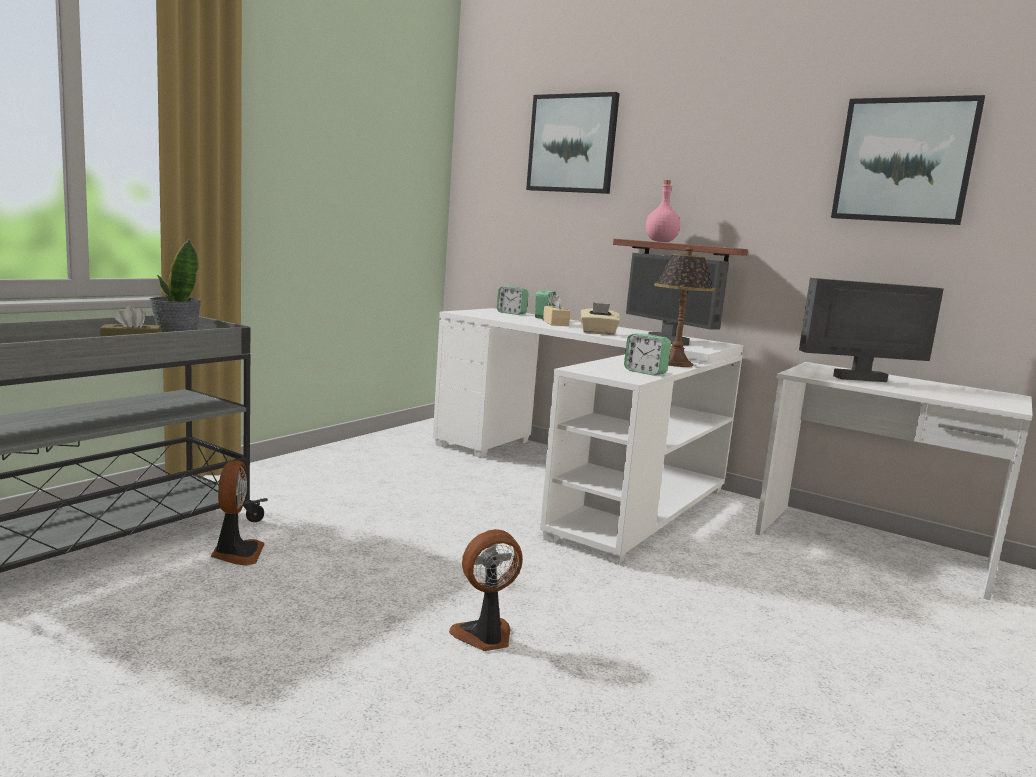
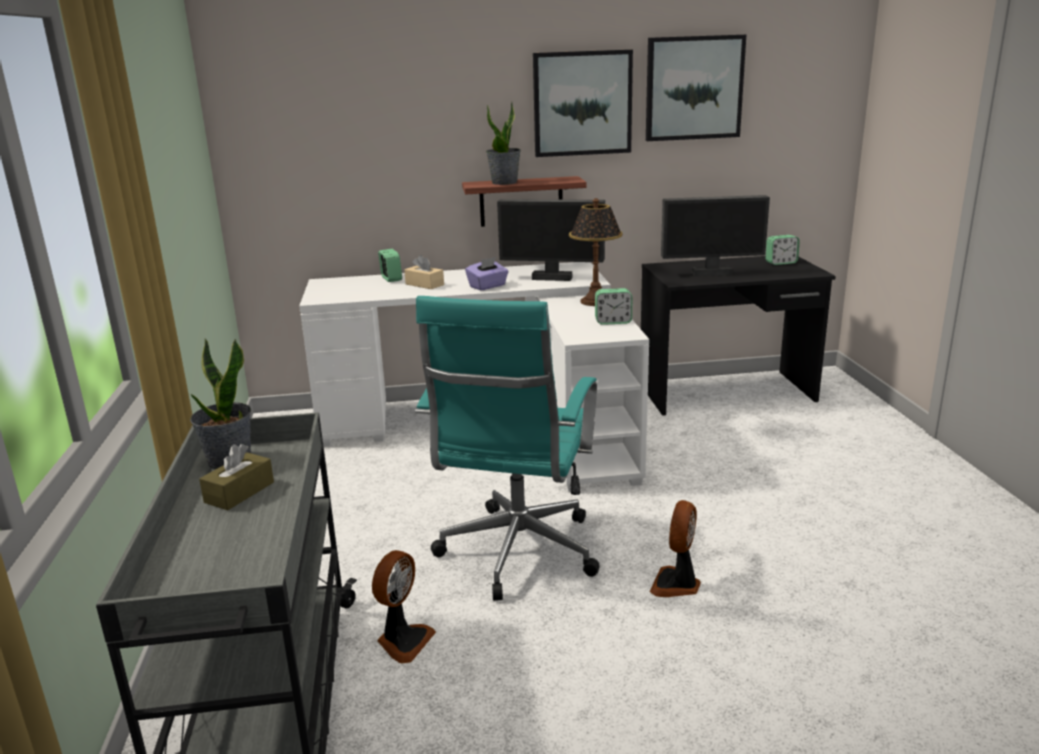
camera: 40 degrees left, 10 degrees up
(236, 553) = (403, 641): fan -> fan turned 75 degrees clockwise
(412, 553) = (516, 555): none -> turquoise office chair
(511, 313) = (350, 282): alarm clock -> alarm clock (781, 263)
(572, 144) = (374, 87): picture -> picture (582, 103)
(598, 333) = (488, 286): beige tissue box -> purple tissue box
(660, 241) = (504, 182): pink bottle -> potted plant
(860, 379) = (711, 273): monitor -> monitor turned 135 degrees counterclockwise
(873, 548) = (727, 393): white desk -> black desk

